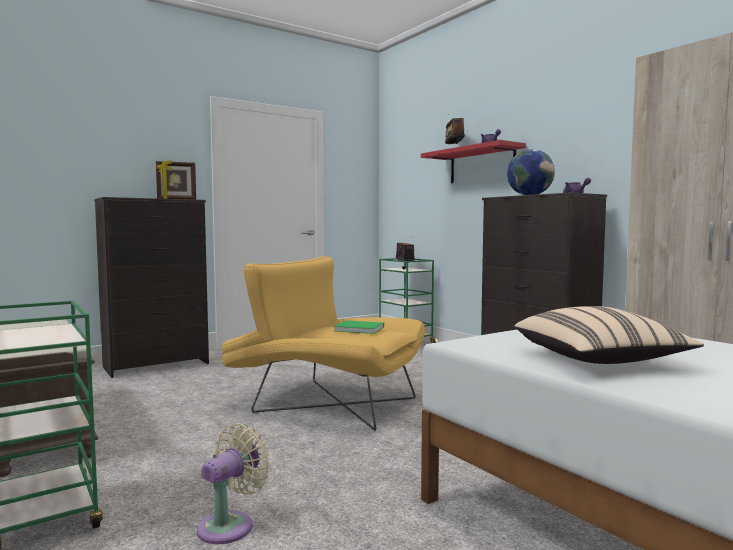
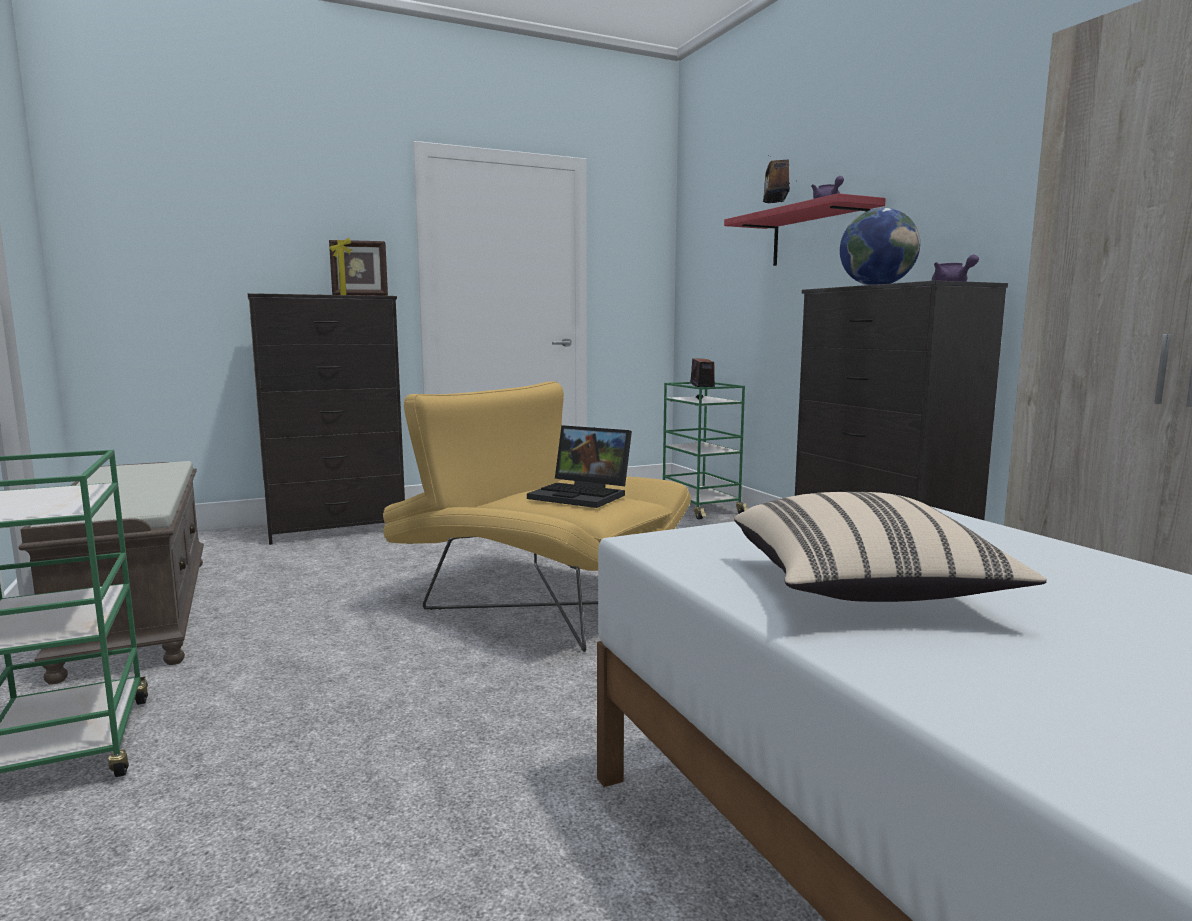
camera: 10 degrees right, 5 degrees up
(230, 525) = (297, 792): beige fan -> none
(360, 329) = (583, 495): green book -> laptop

